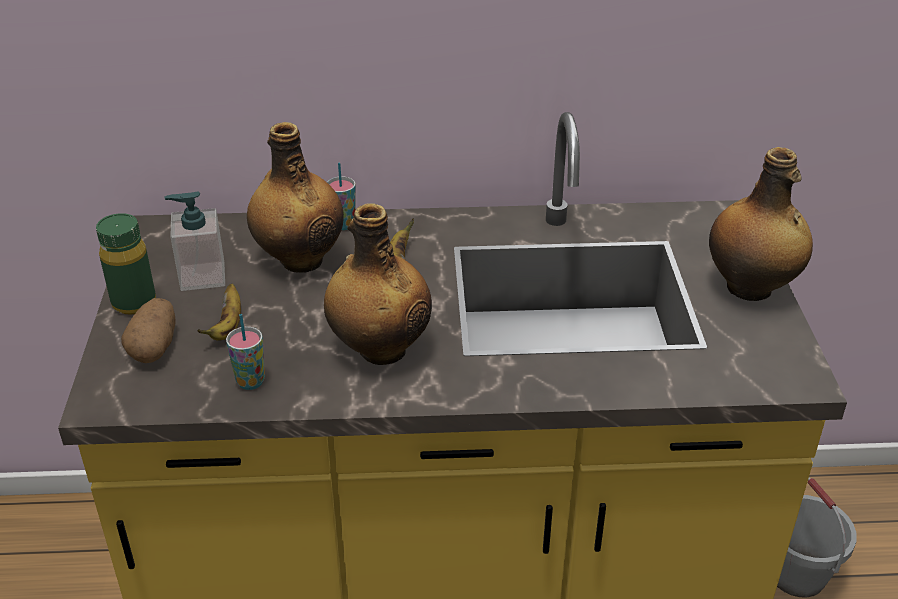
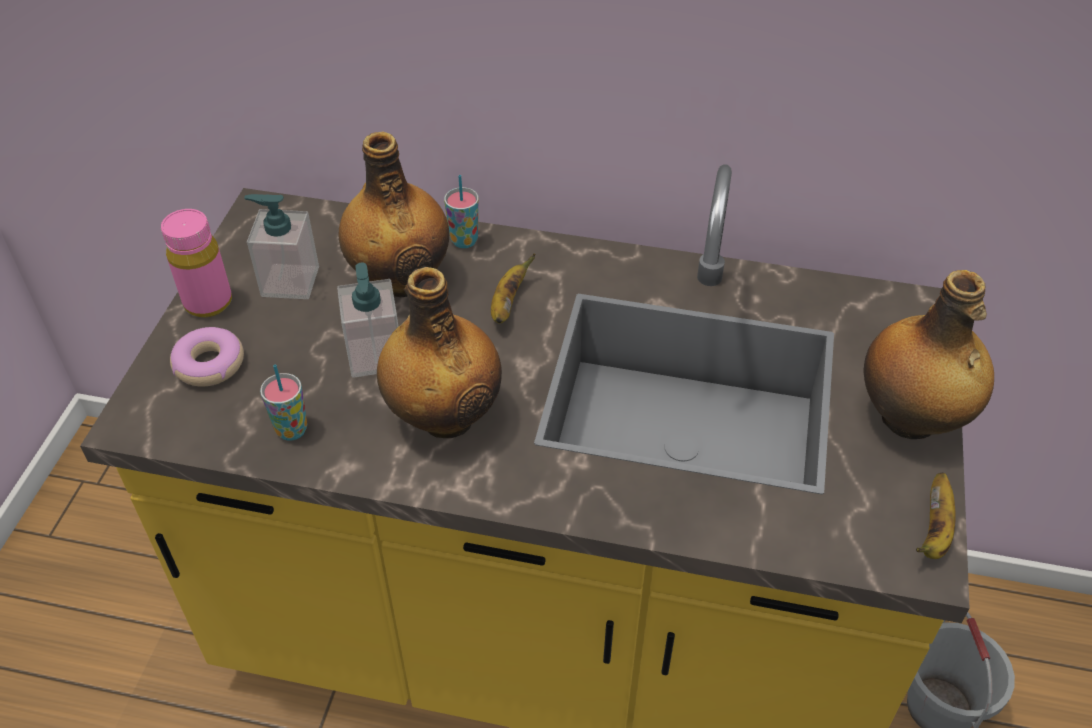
camera: 15 degrees right, 10 degrees up
(134, 302) = (208, 302): green bottle -> pink bottle
(155, 347) = (209, 364): potato -> donut
(227, 326) = (293, 353): banana -> banana (934, 531)
(301, 317) = (375, 356): none -> soap dispenser

